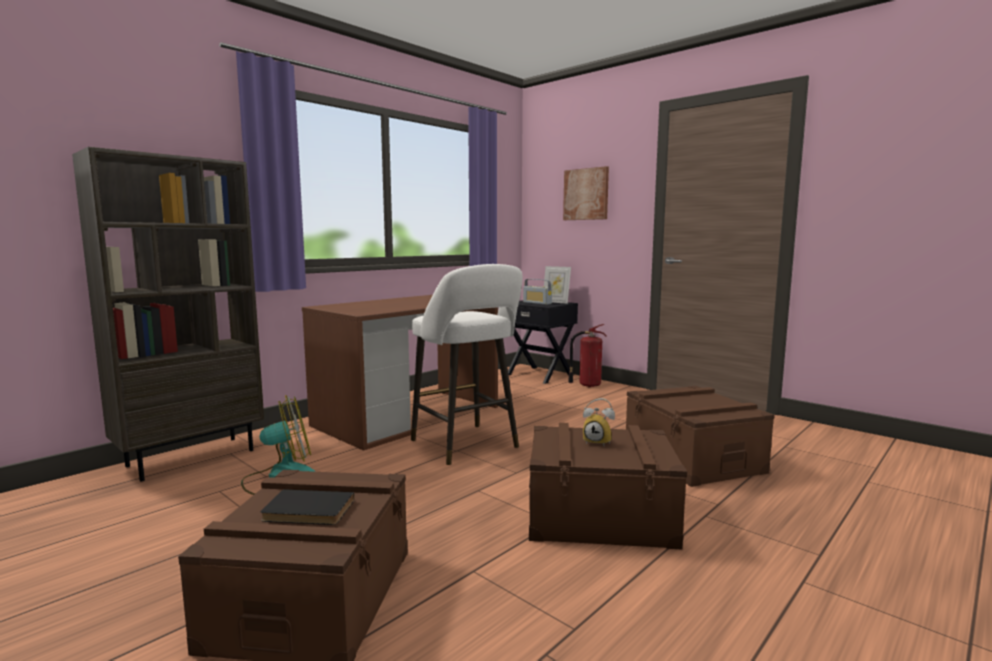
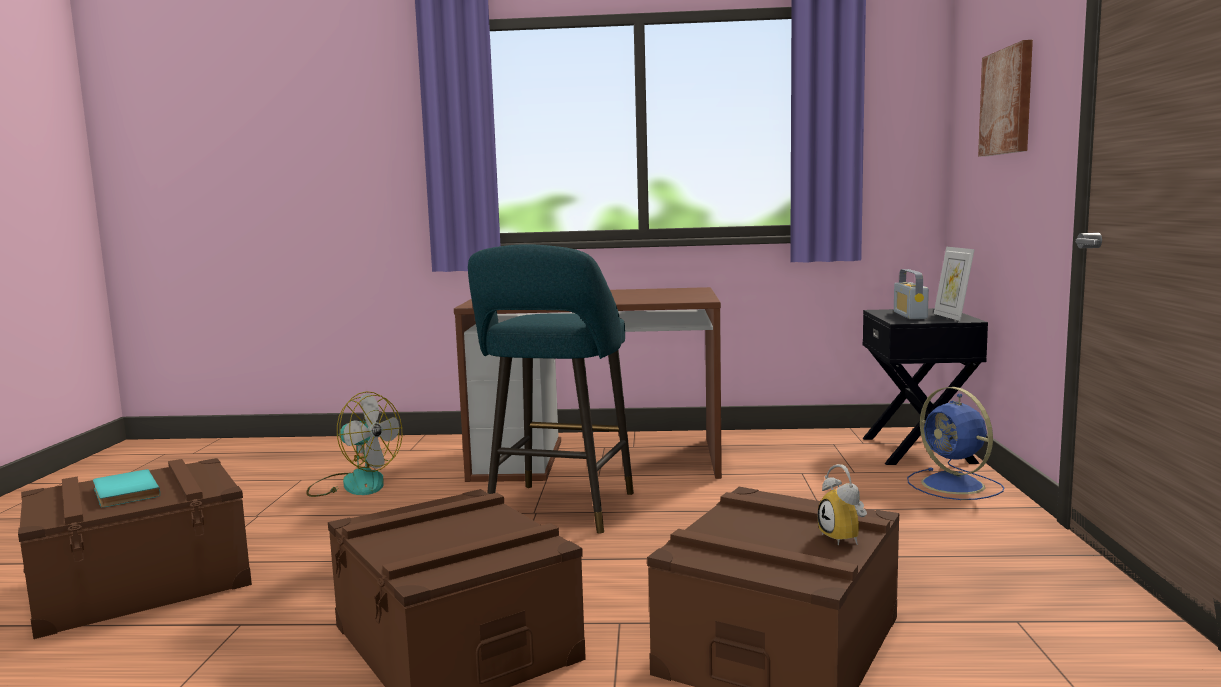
camera: 50 degrees right, 0 degrees up
(192, 457) = (355, 445): brown bookcase -> none
(307, 512) = (123, 492): black book -> turquoise book
(467, 445) = (558, 511): white stool -> turquoise stool
(588, 385) = (955, 485): fire extinguisher -> blue fan
(598, 442) = (461, 529): alarm clock -> alarm clock (846, 538)

